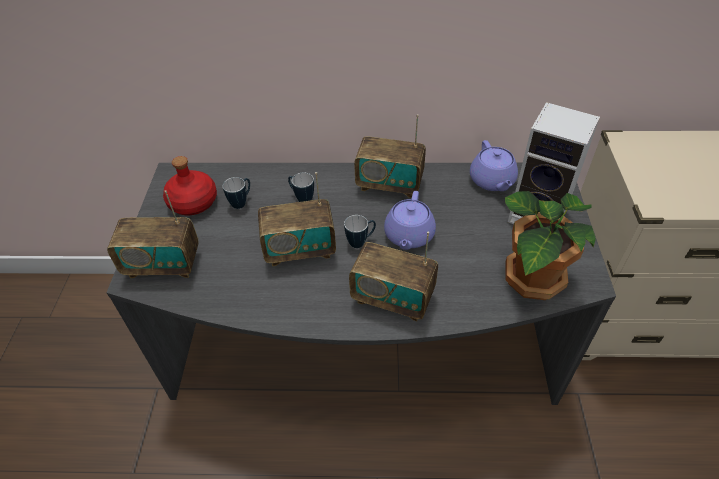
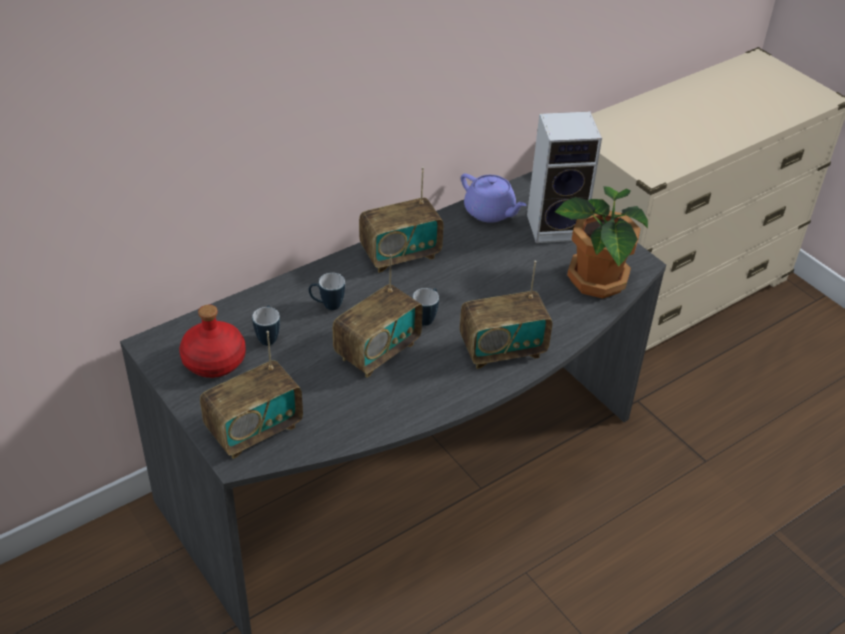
camera: 40 degrees left, 5 degrees down
(408, 236) = (464, 293): purple teapot -> none

